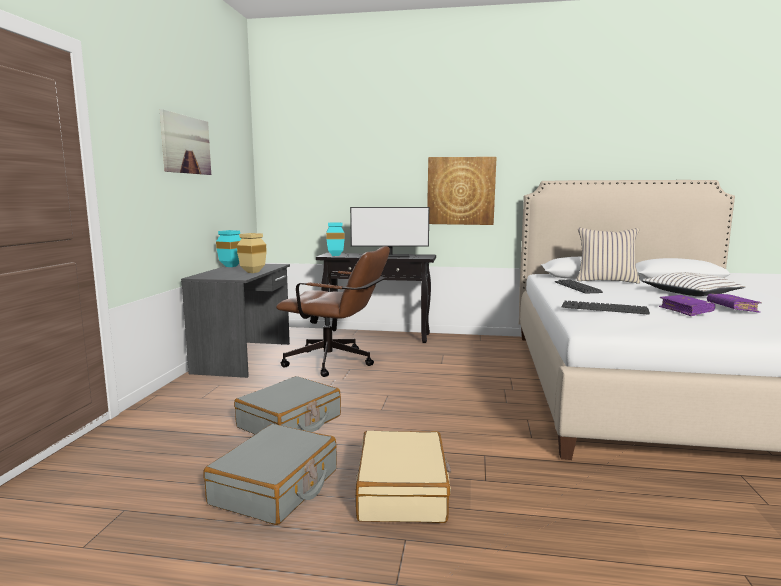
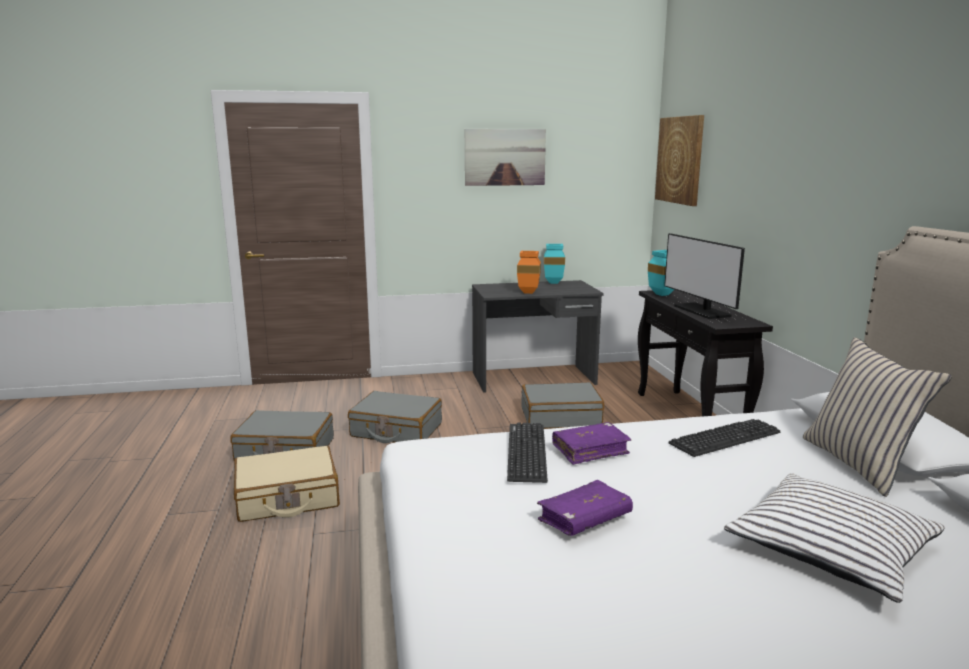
camera: 70 degrees right, 5 degrees up
(252, 272) = (527, 292): beige vase -> orange vase
(336, 363) = (560, 417): brown office chair -> grey suitcase
(461, 191) = (816, 227): picture -> picture (680, 160)
(732, 308) = (676, 578): purple book -> purple book (590, 450)

